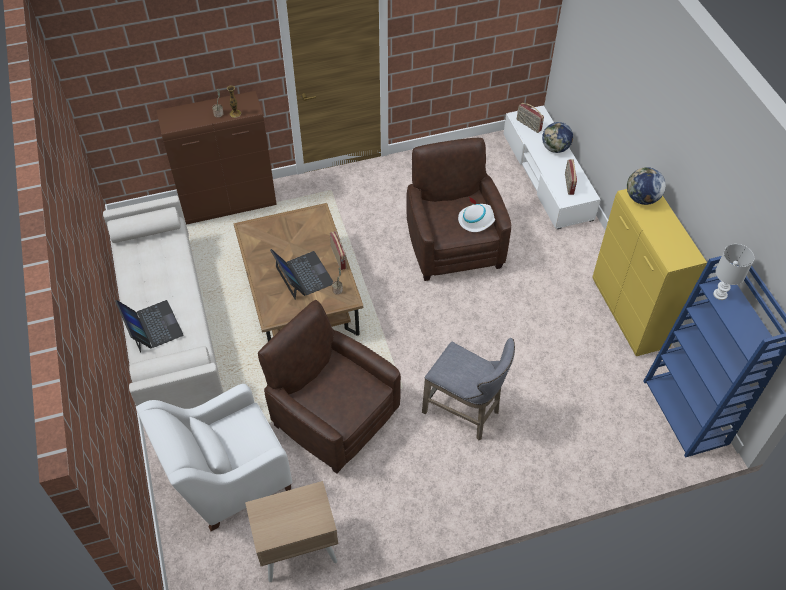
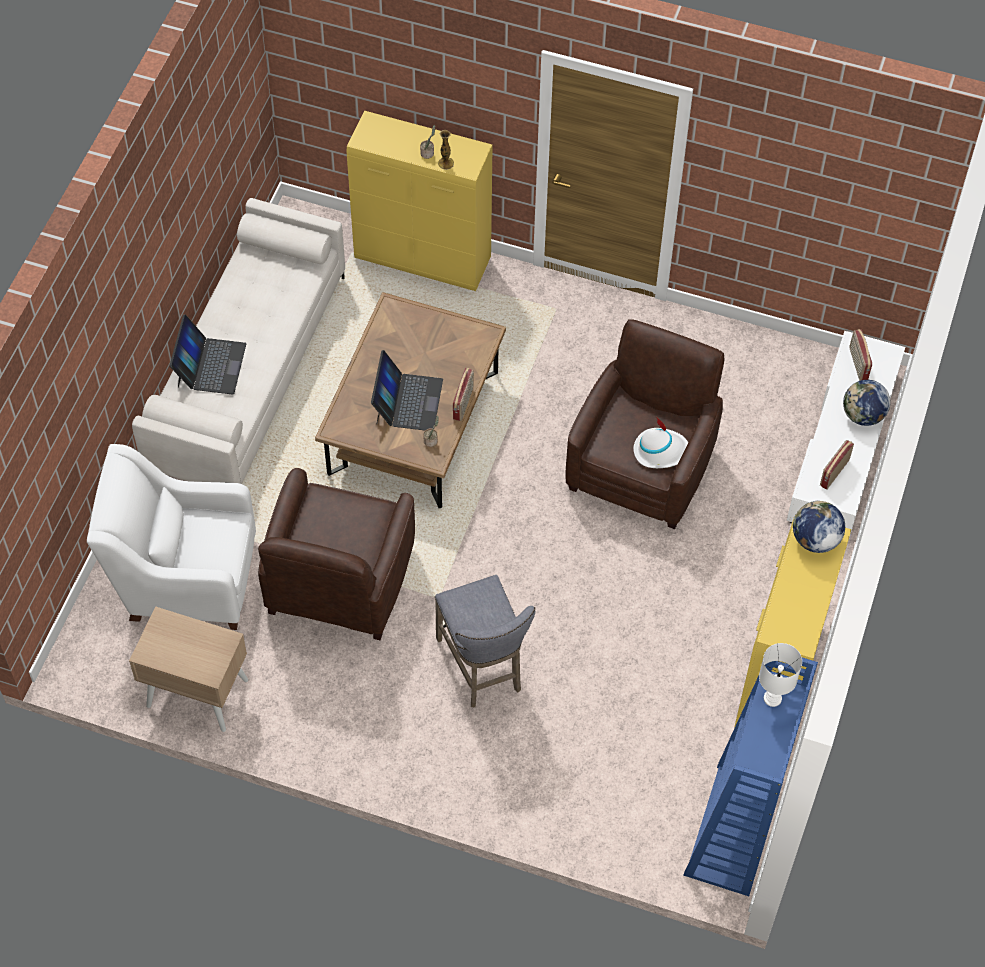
camera: 35 degrees right, 5 degrees up
(229, 204) = (424, 259): brown cabinet -> yellow cabinet
(333, 417) = (339, 582): brown armchair -> brown armchair turned 150 degrees counterclockwise

